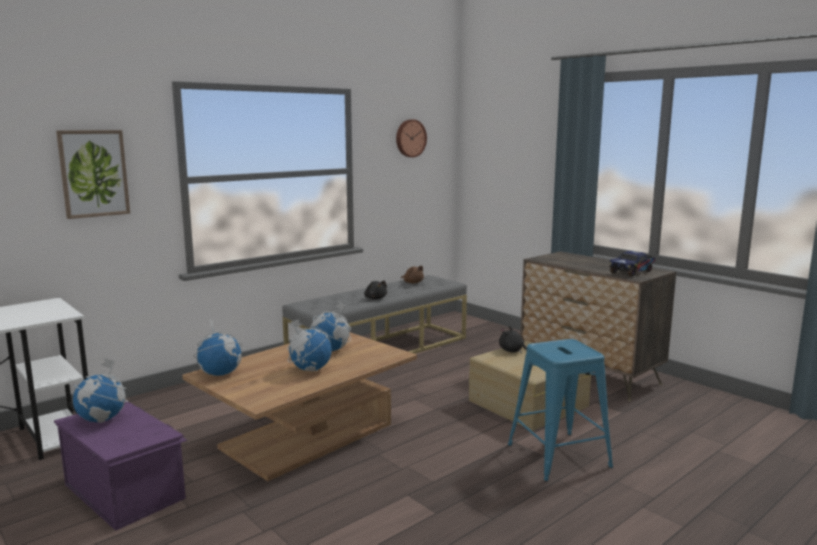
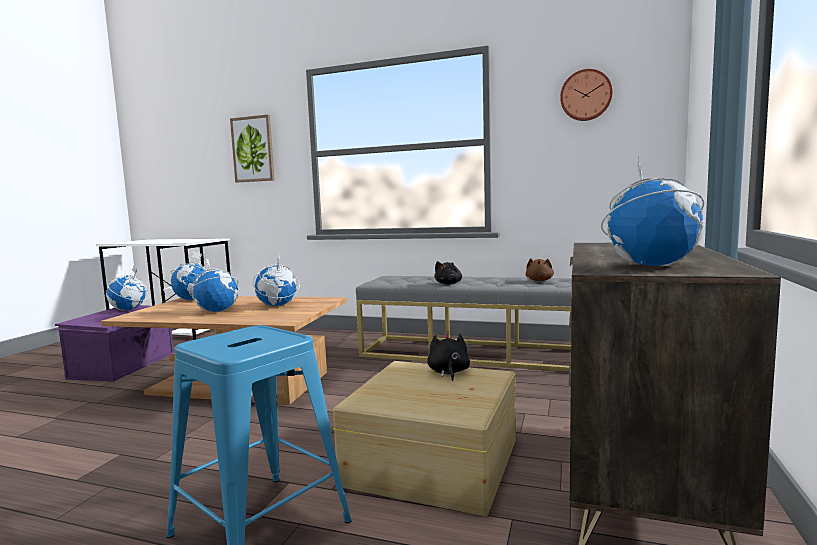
camera: 60 degrees right, 5 degrees down
(632, 272) = (652, 265): toy truck -> globe

